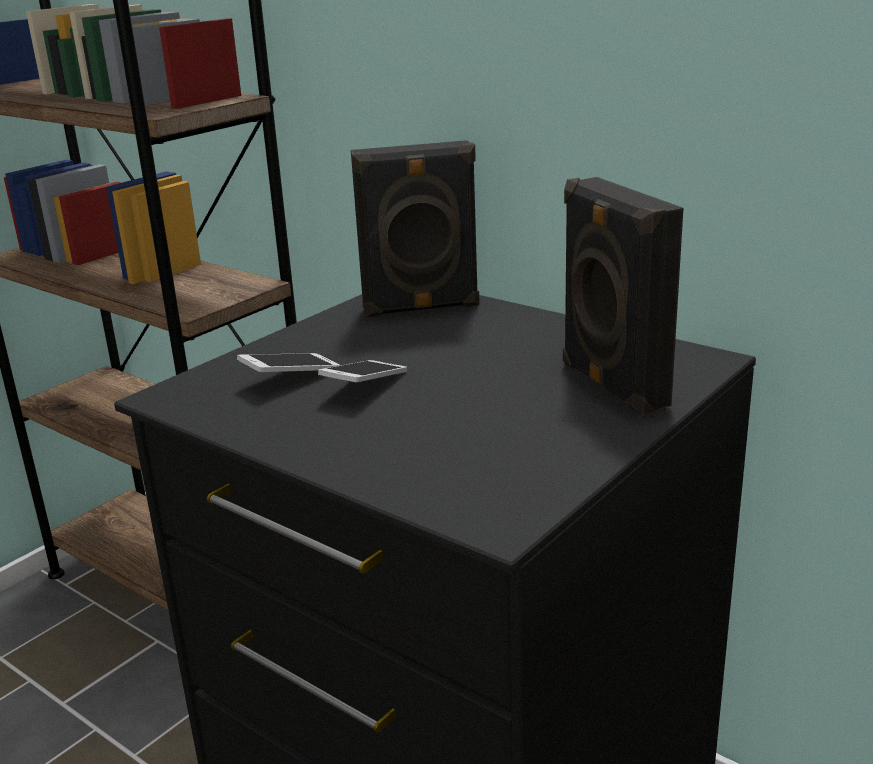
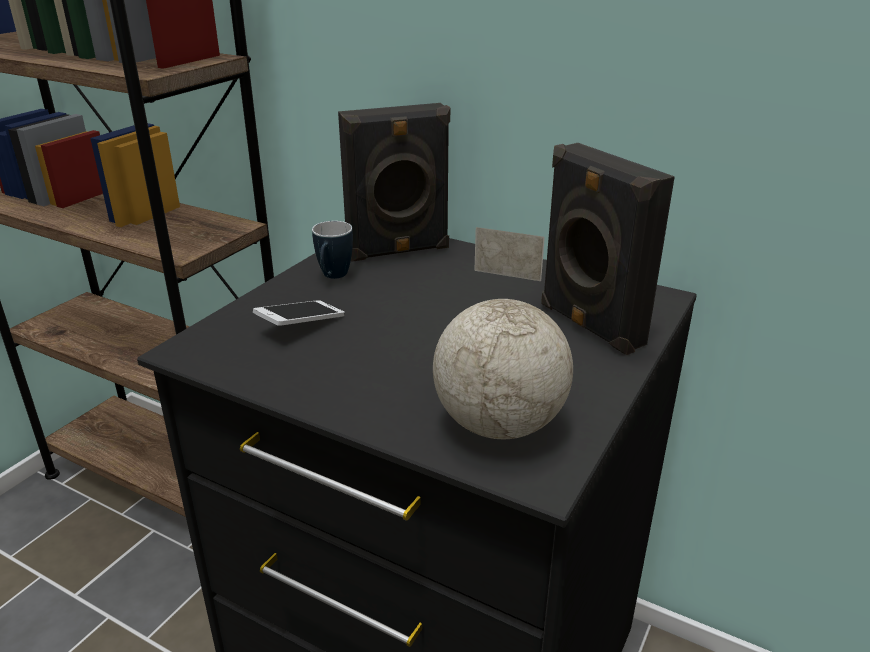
camera: 10 degrees left, 5 degrees up
(339, 333) = (333, 277): none -> mug
(365, 385) = (372, 332): phone -> none
(471, 475) = (498, 423): none -> globe

